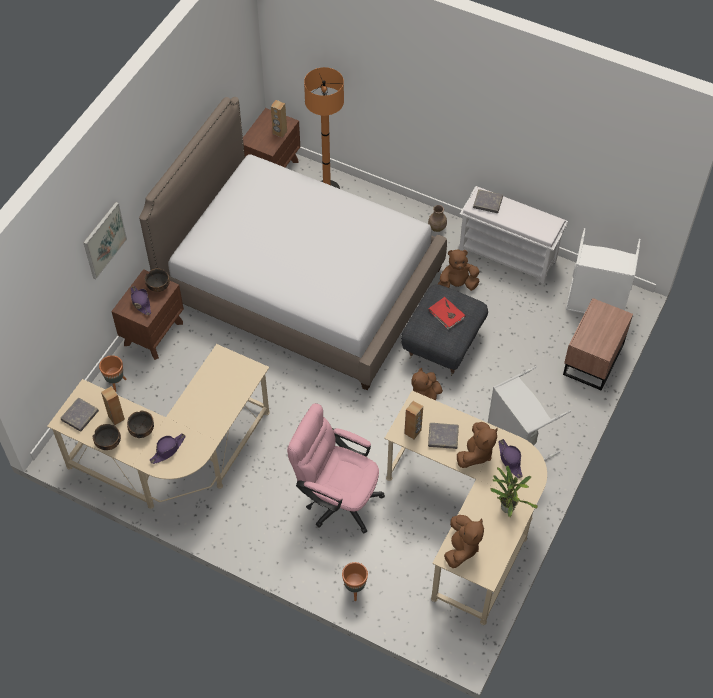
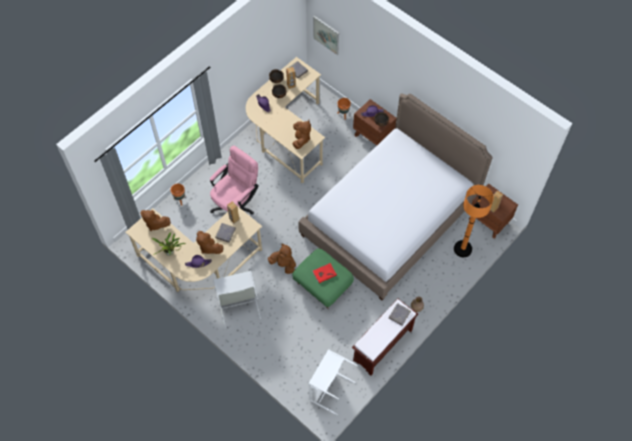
camera: 105 degrees right, 5 degrees up
(104, 240) = (382, 69): picture -> picture (326, 35)
(442, 342) = (323, 285): grey ottoman -> green ottoman
(457, 285) = (365, 306): brown plush toy -> brown plush toy (301, 139)
(508, 255) = (382, 346): white bench -> brown bench
(591, 359) = (284, 370): brown nightstand -> none

